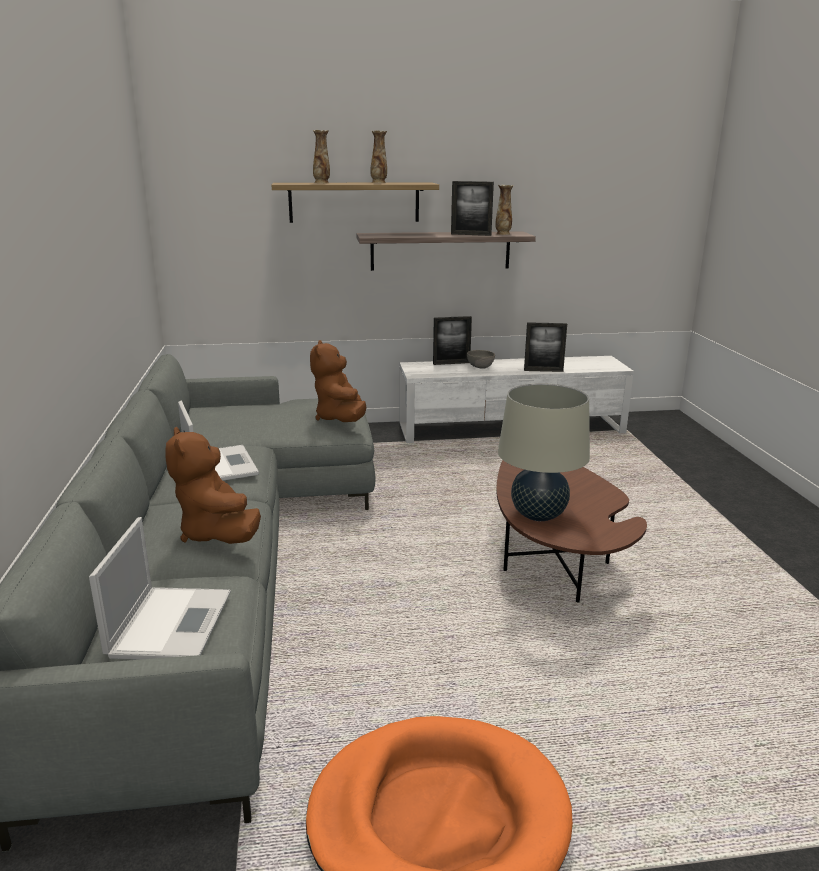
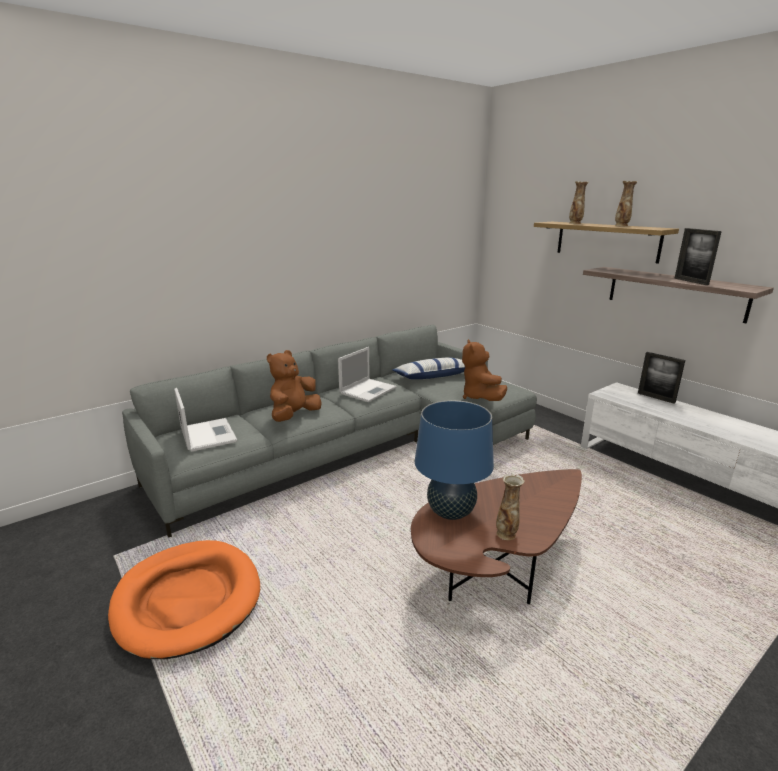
camera: 60 degrees right, 0 degrees up
(171, 622) = (207, 434): laptop -> laptop turned 90 degrees counterclockwise
(242, 421) = (433, 376): none -> pillow
(340, 419) = (480, 397): brown plush toy -> brown plush toy turned 60 degrees counterclockwise
(480, 367) = (672, 410): grey bowl -> none
(503, 234) = (729, 286): vase -> vase (506, 534)
(538, 515) = (451, 512): beige table lamp -> blue table lamp
(543, 370) = (730, 436): picture frame -> none

